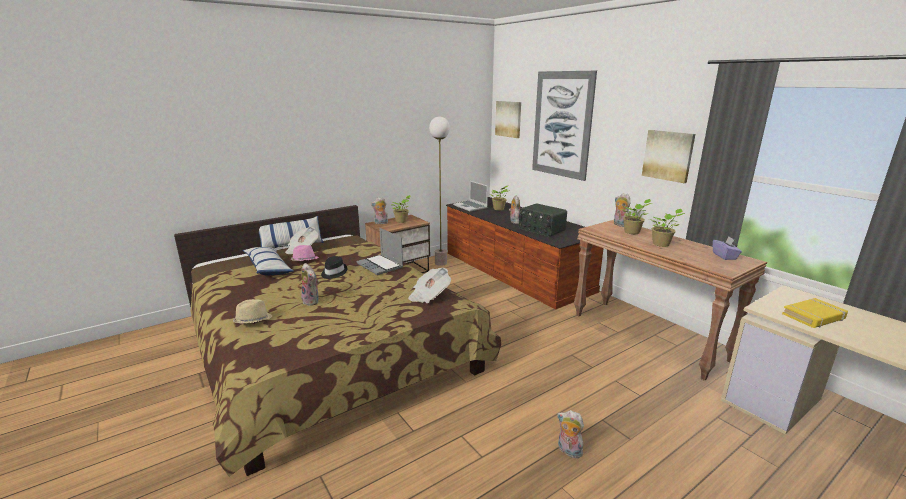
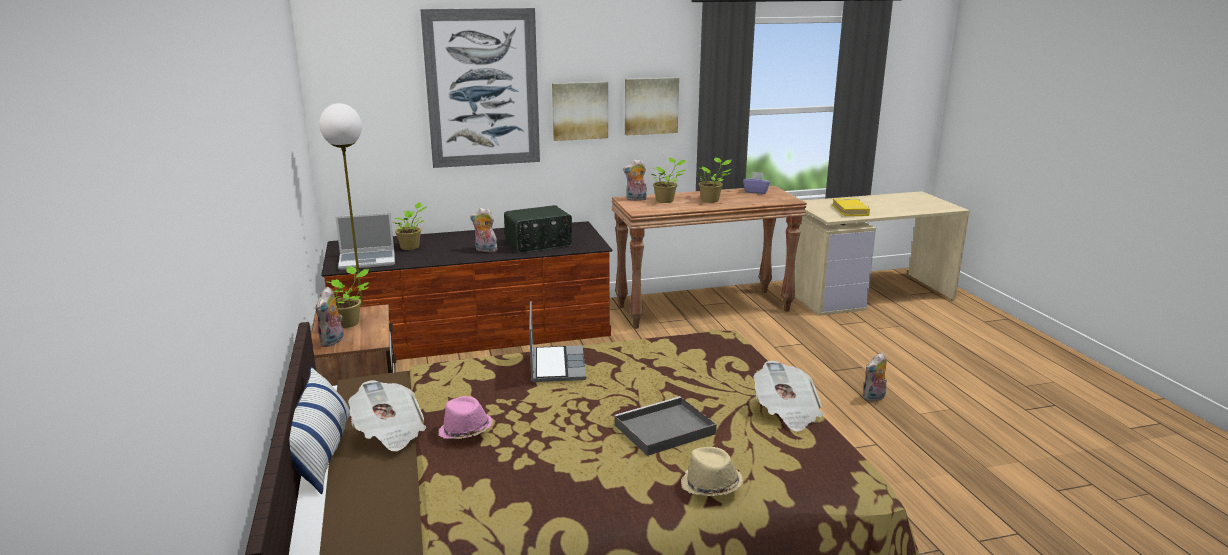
camera: 70 degrees left, 0 degrees up
(268, 268) = (465, 473): pillow -> none
(312, 301) = (663, 430): plush toy -> grey tray
(333, 272) = (553, 406): black hat -> none
(380, 265) = (556, 365): laptop -> laptop turned 75 degrees counterclockwise
(429, 296) = (693, 346): newspaper -> newspaper (786, 412)
(508, 119) = (356, 92): picture -> picture (580, 110)

